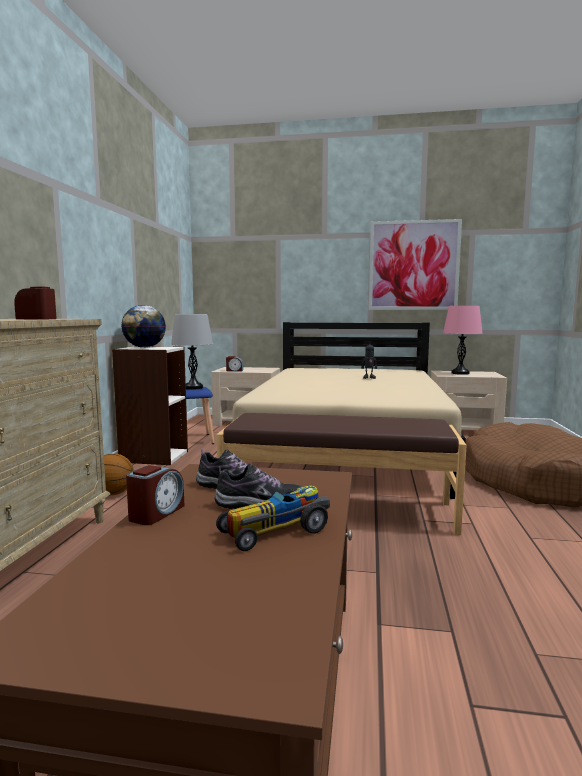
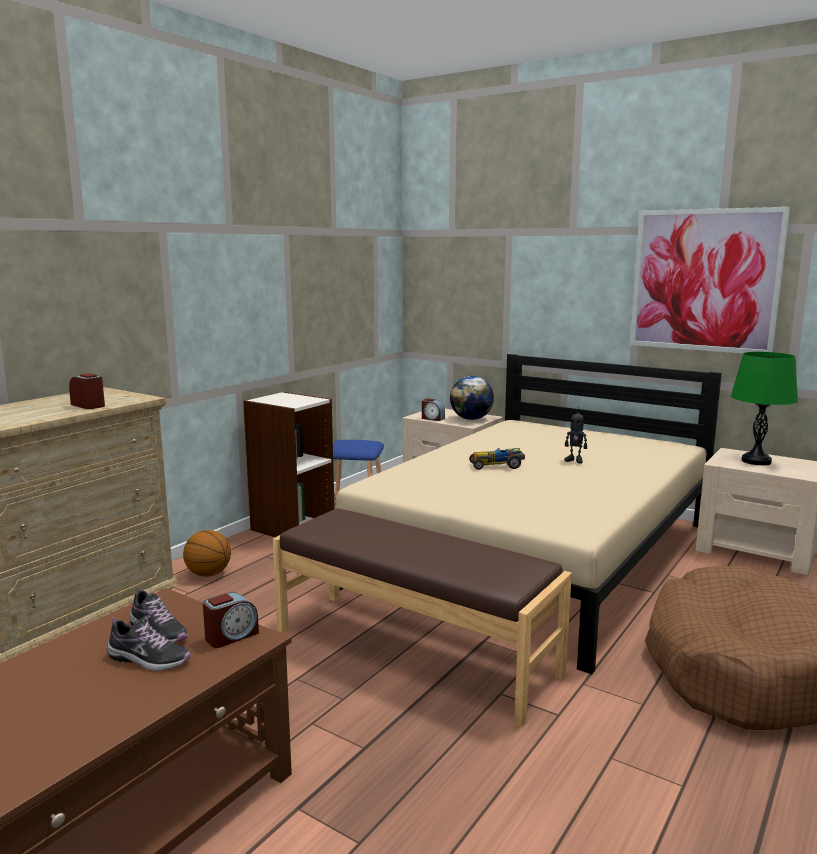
camera: 25 degrees right, 5 degrees up
(144, 347) = (283, 398): globe -> globe (471, 419)
(156, 513) = (59, 649): alarm clock -> alarm clock (231, 636)
(193, 388) = (357, 444): grey table lamp -> none
(277, 529) = (117, 696): toy car -> toy car (497, 465)
(460, 373) = (756, 461): pink table lamp -> green table lamp

